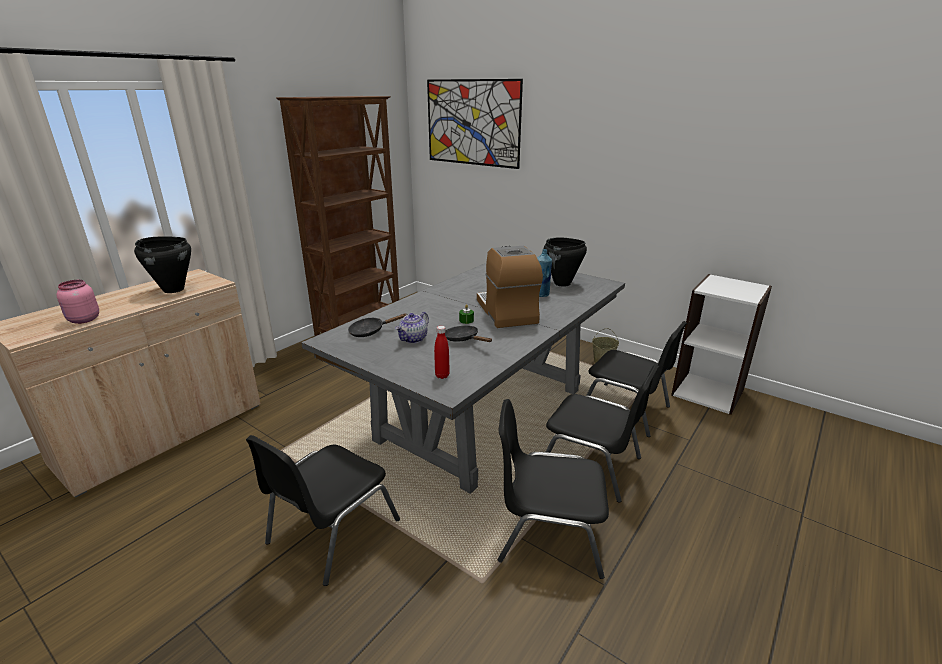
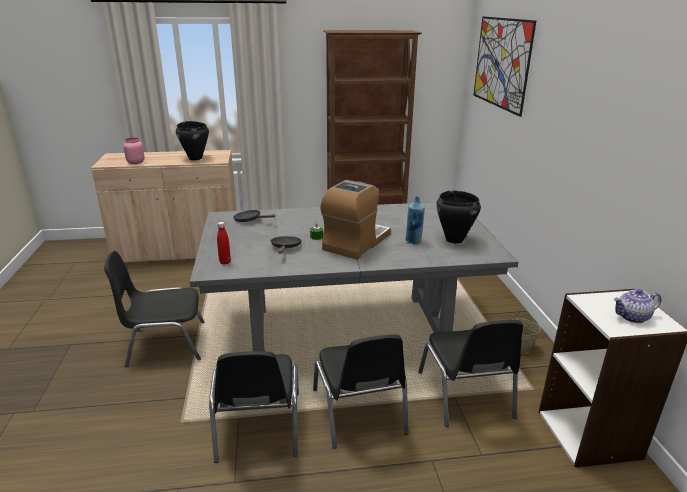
camera: 45 degrees right, 0 degrees up
(413, 339) = (260, 234): teapot -> teapot (632, 317)
(548, 532) = (257, 427): black chair -> black chair turned 150 degrees counterclockwise

